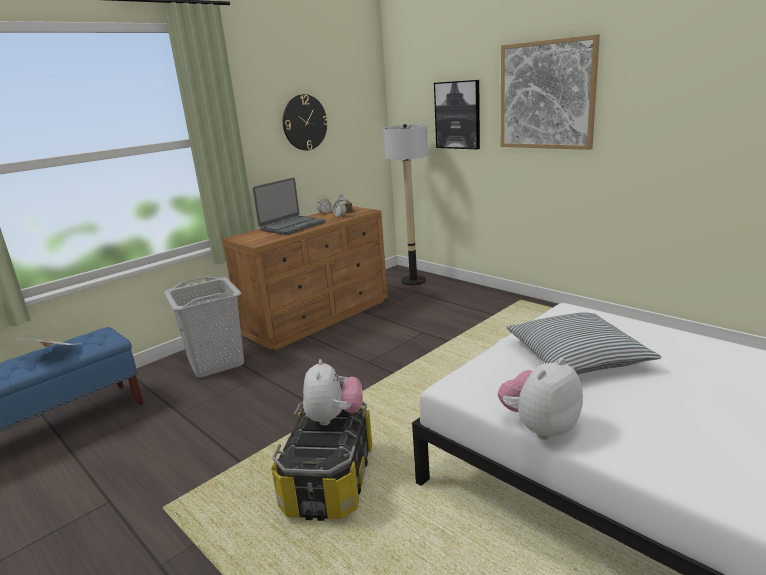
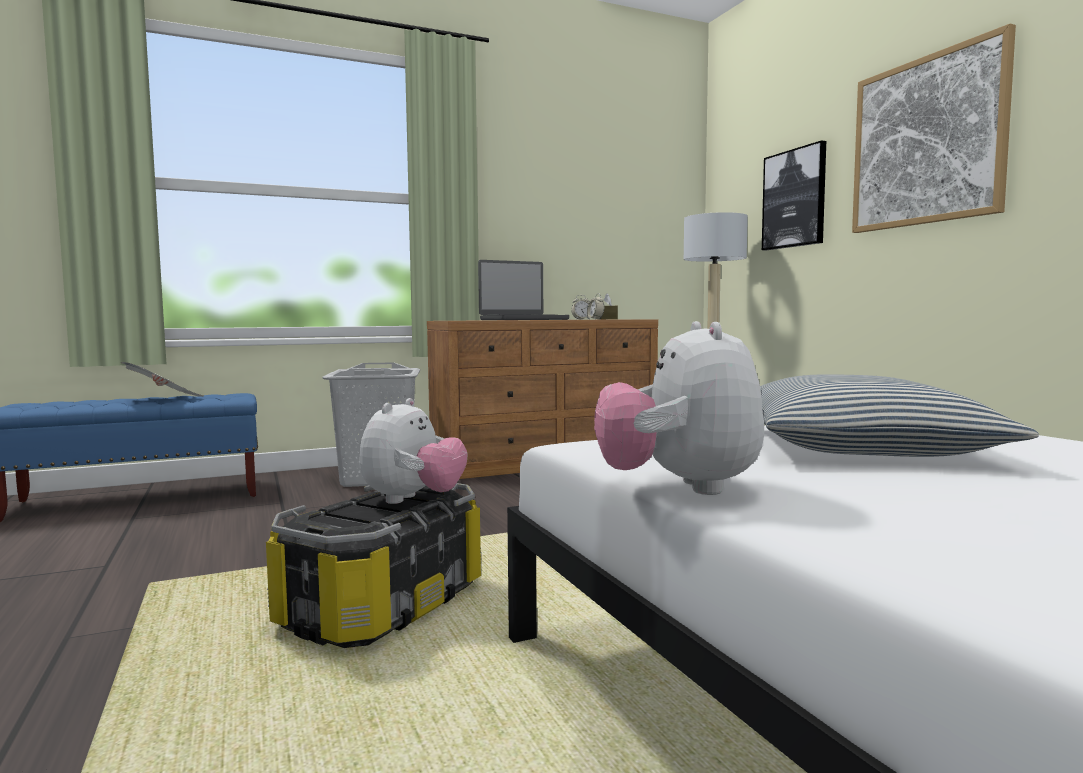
camera: 20 degrees right, 15 degrees down
(304, 122) = (576, 203): wall clock -> none
(539, 427) = (678, 487): plush toy -> plush toy turned 75 degrees counterclockwise

